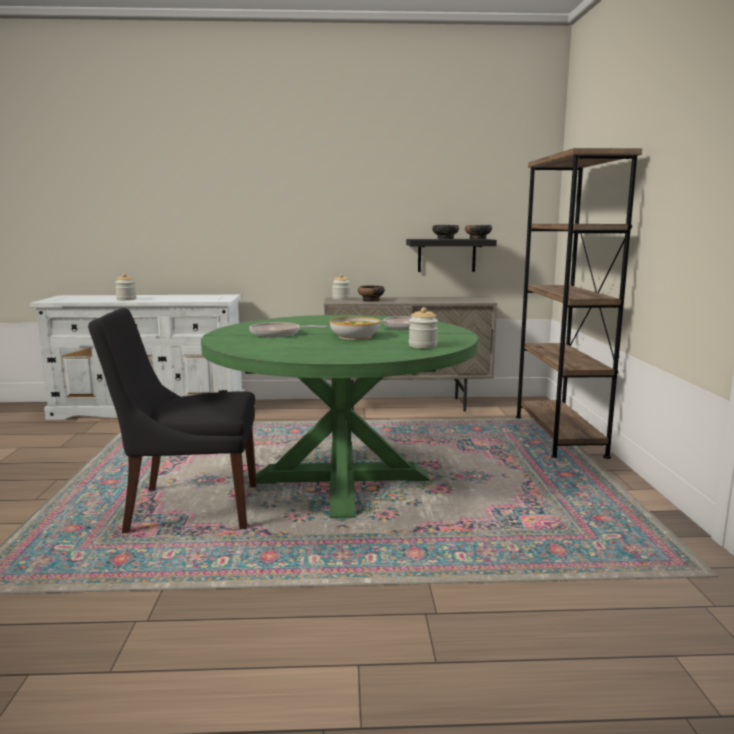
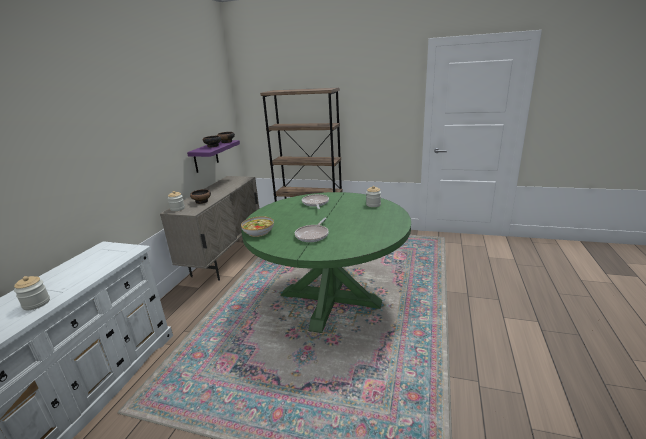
camera: 70 degrees left, 10 degrees up
(188, 508) = (346, 365): black chair -> none
(354, 336) = (336, 216): bowl -> bowl (258, 232)
(446, 255) = (206, 156): black shelf -> purple shelf

